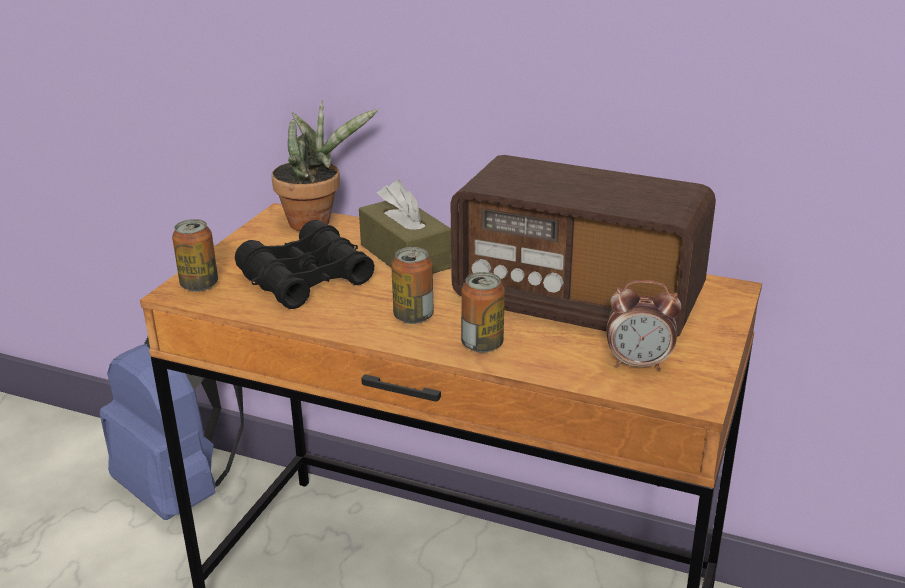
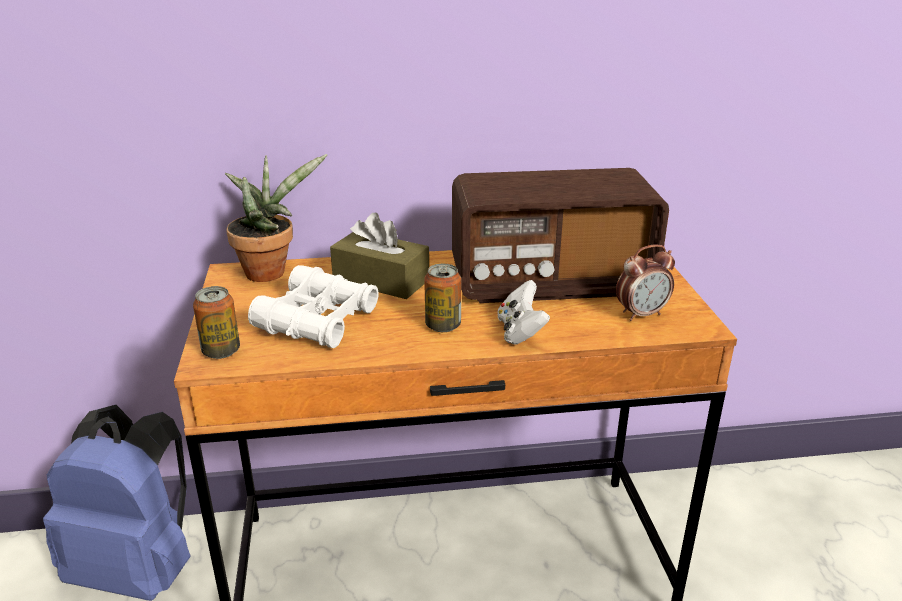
camera: 30 degrees left, 0 degrees up
(306, 279) = (318, 320): black binoculars -> white binoculars
(482, 344) = (520, 332): can -> white game controller

